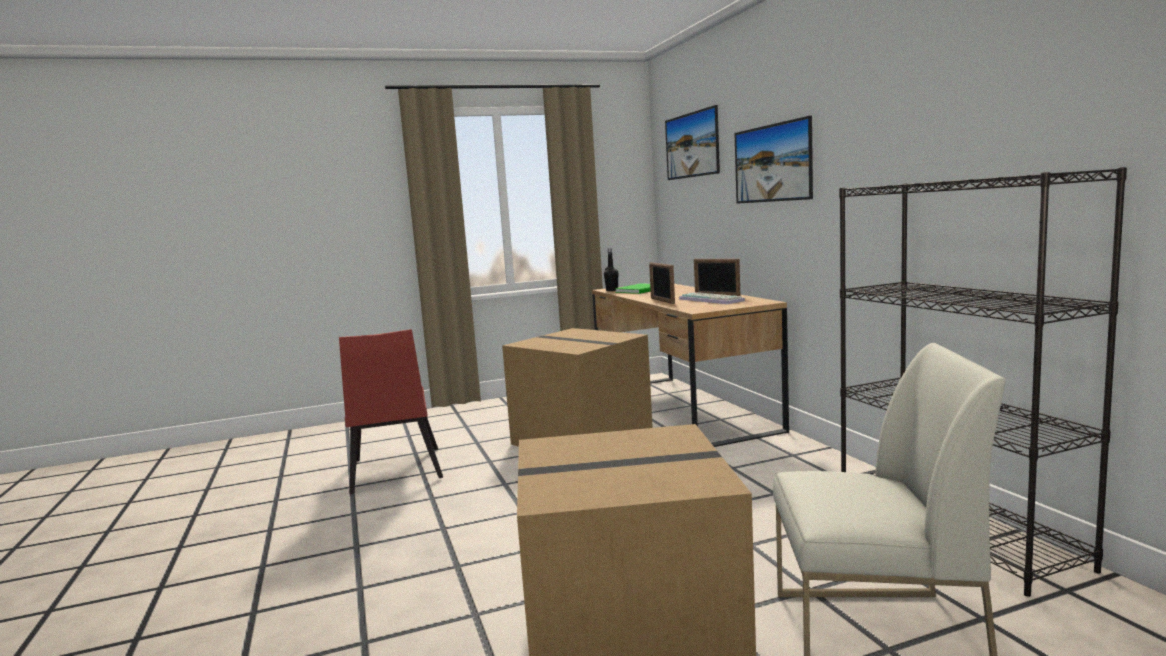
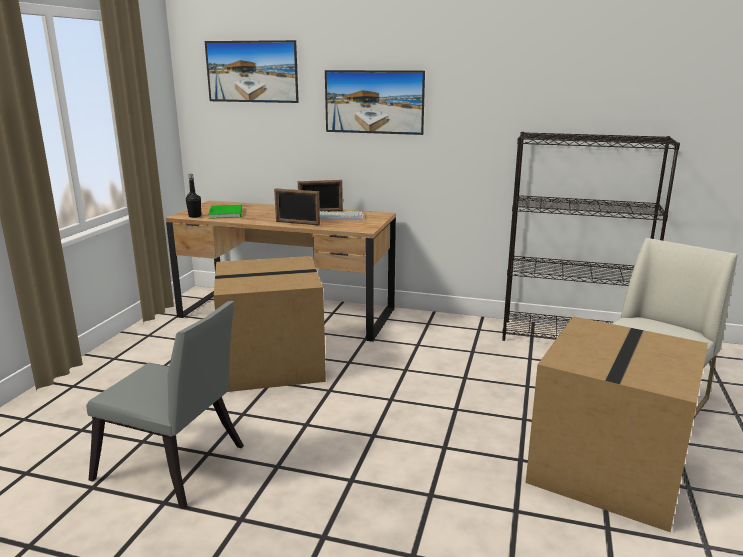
camera: 55 degrees left, 10 degrees up
(395, 472) = (176, 467): red chair -> grey chair

